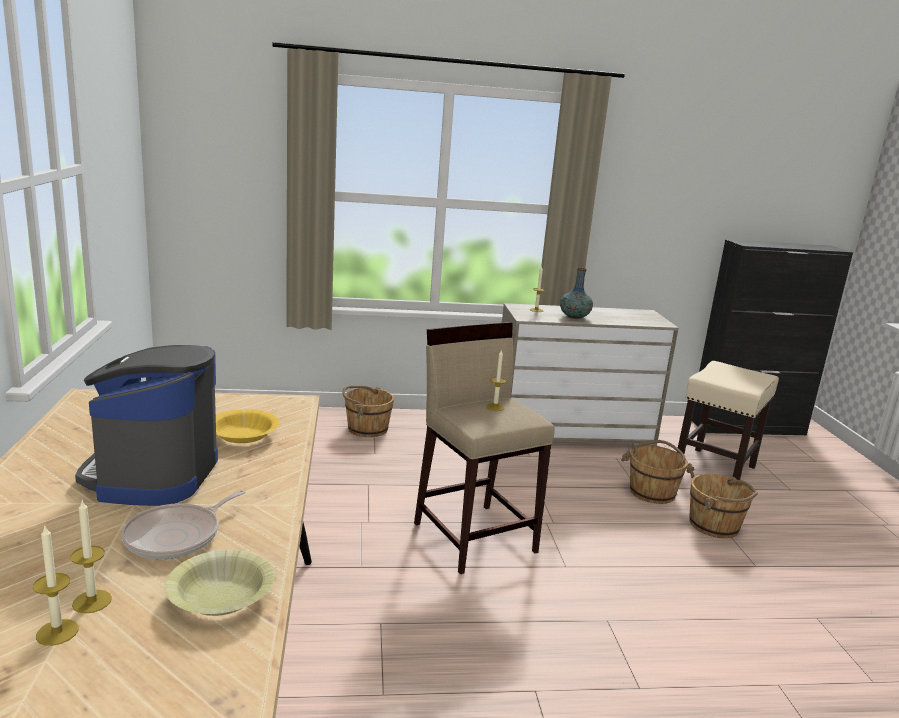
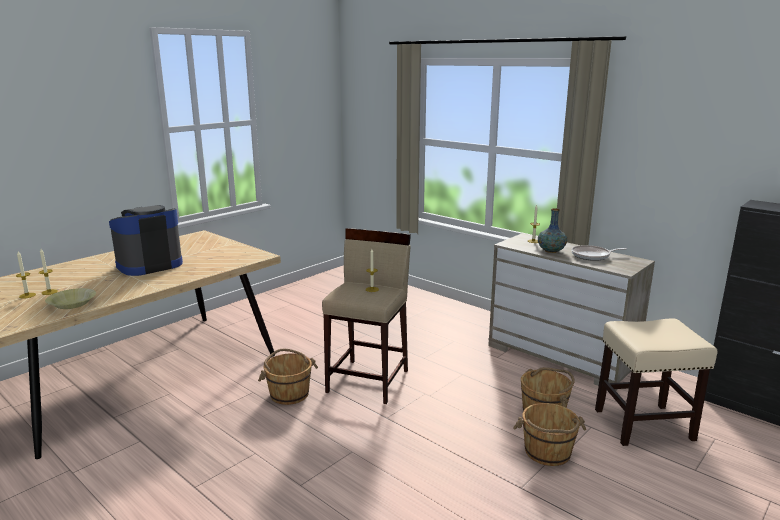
camera: 50 degrees right, 0 degrees up
(177, 536) = (106, 285): frying pan -> frying pan (592, 256)
(243, 435) = (209, 261): yellow bowl -> none
(367, 428) = (423, 308): brown bucket -> brown bucket (289, 394)

